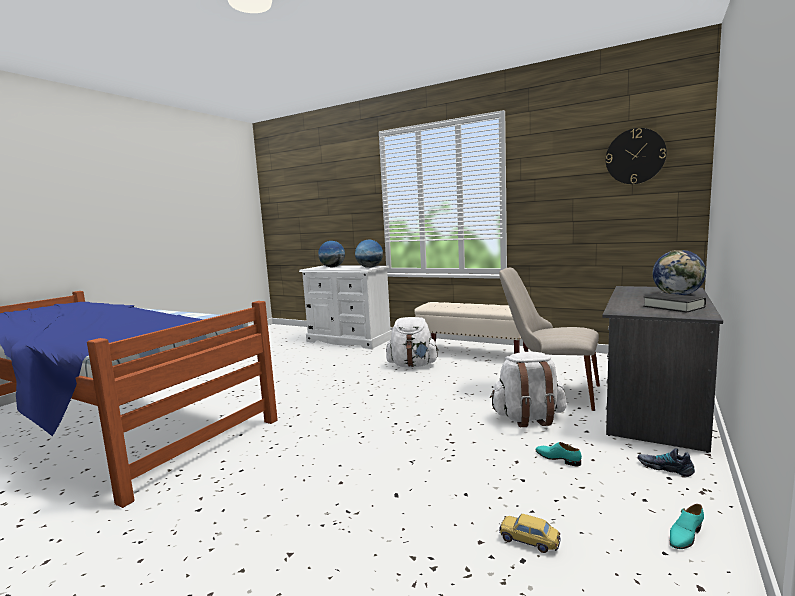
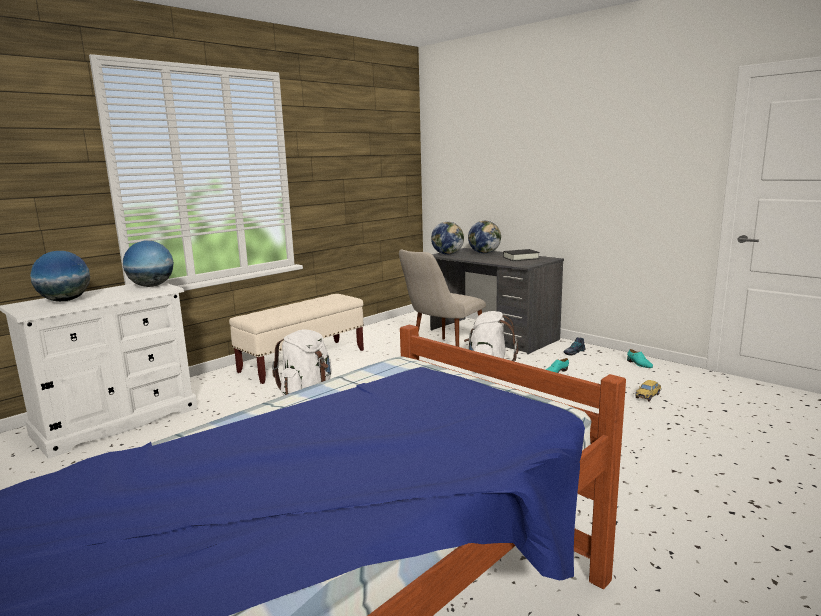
camera: 75 degrees left, 5 degrees up
(635, 156) = (382, 143): wall clock -> none
(637, 288) = (447, 254): none -> globe

